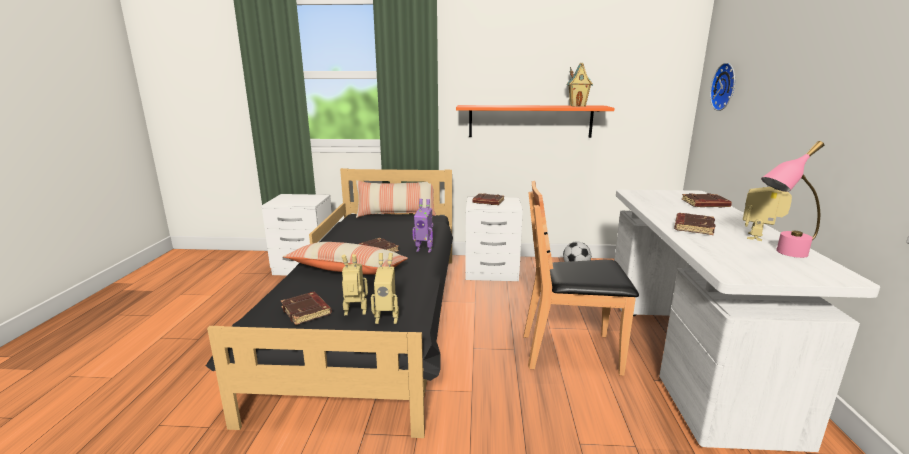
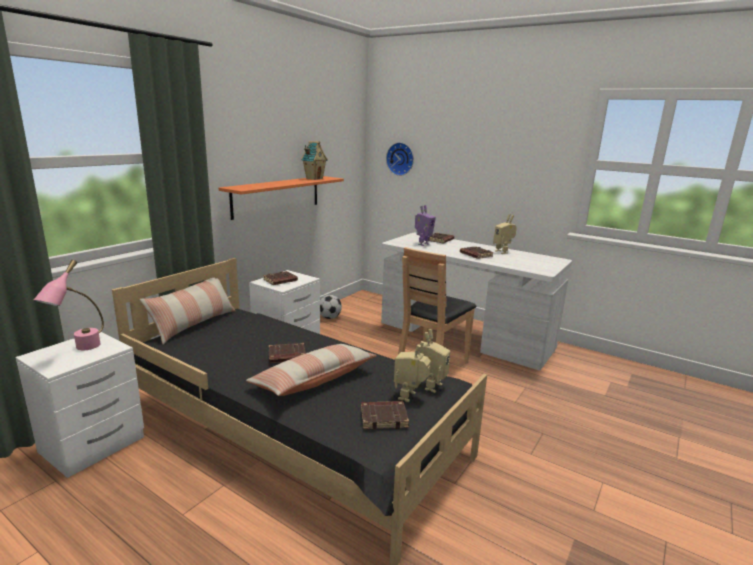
camera: 60 degrees left, 0 degrees up
(424, 250) = (315, 338): toy robot -> toy robot (423, 244)
(782, 254) = (527, 257): pink table lamp -> pink table lamp (80, 350)

